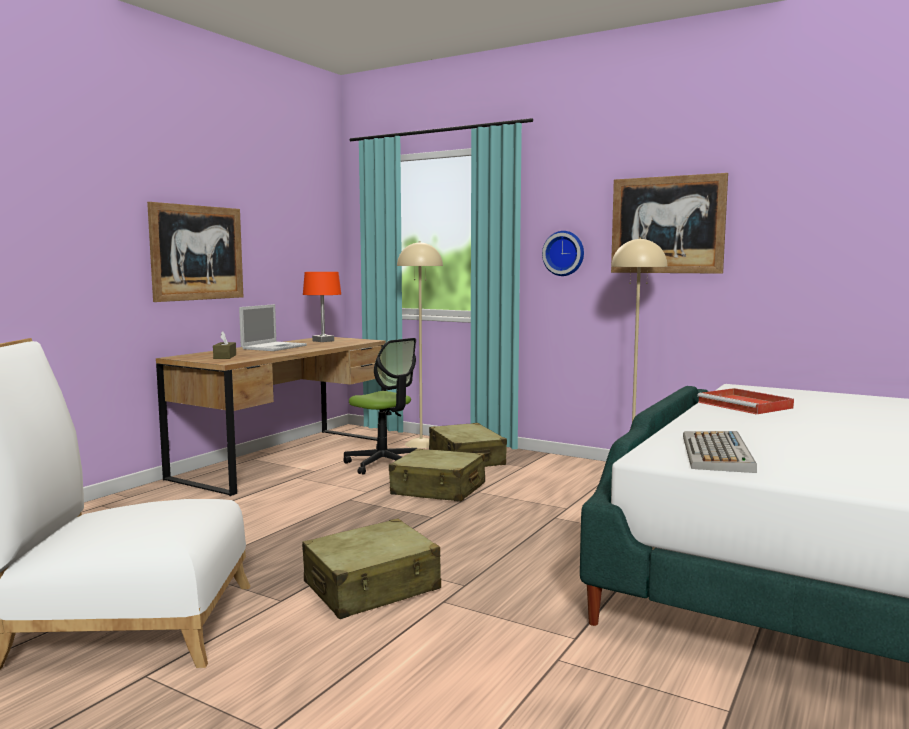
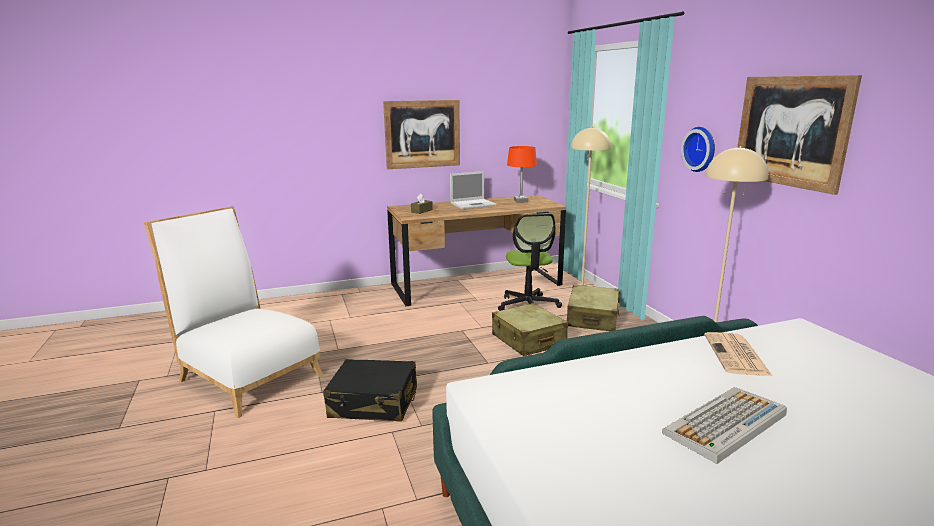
camera: 40 degrees right, 10 degrees up
(372, 587) = (374, 403): beige suitcase -> black suitcase
(717, 453) = (542, 404): keyboard -> keyboard (725, 425)
(746, 405) = (737, 355): red tray -> newspaper

